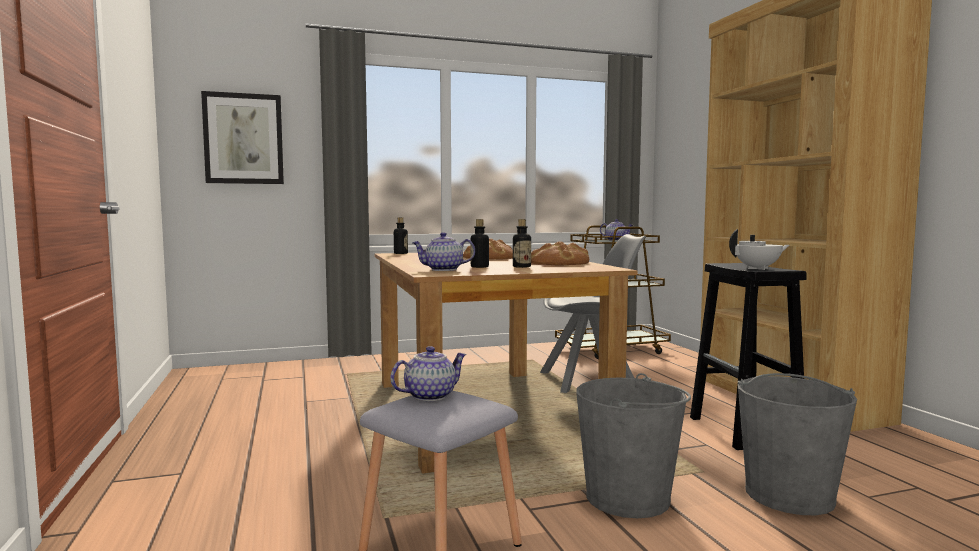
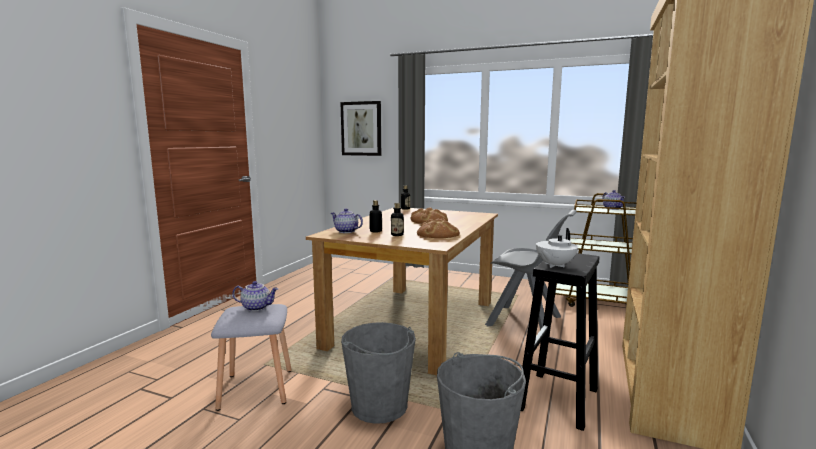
camera: 40 degrees right, 5 degrees up
(758, 268) = (554, 265): white teapot -> white teapot turned 105 degrees clockwise

